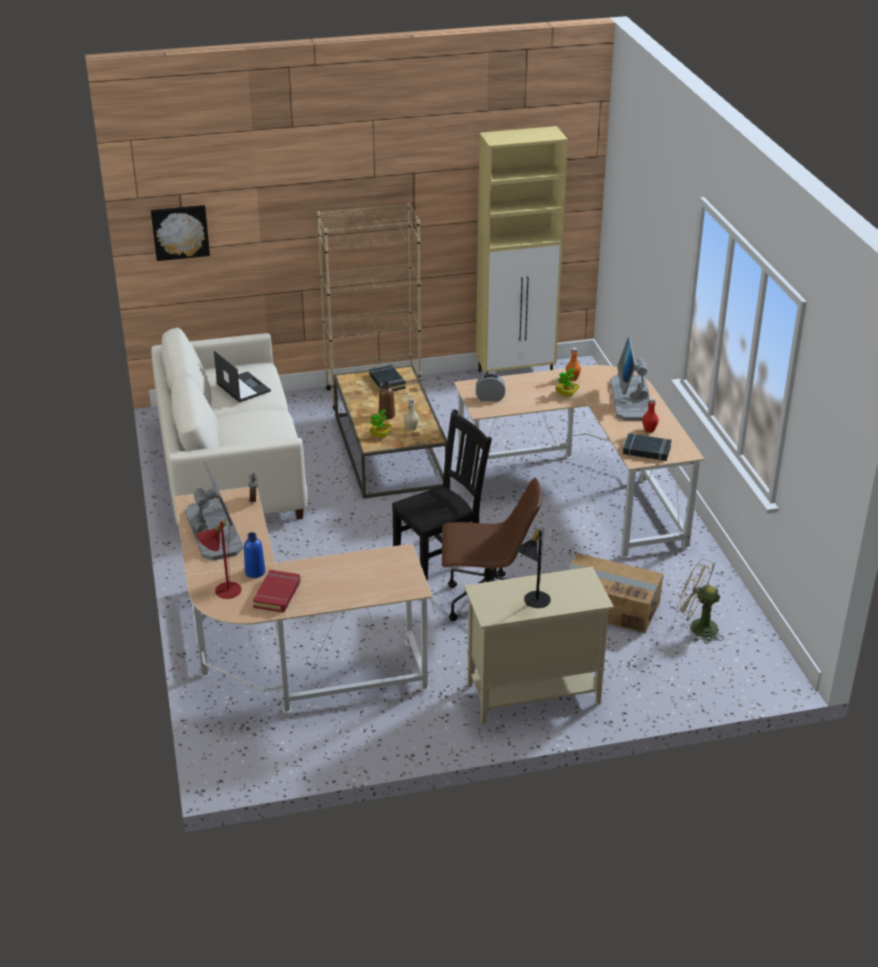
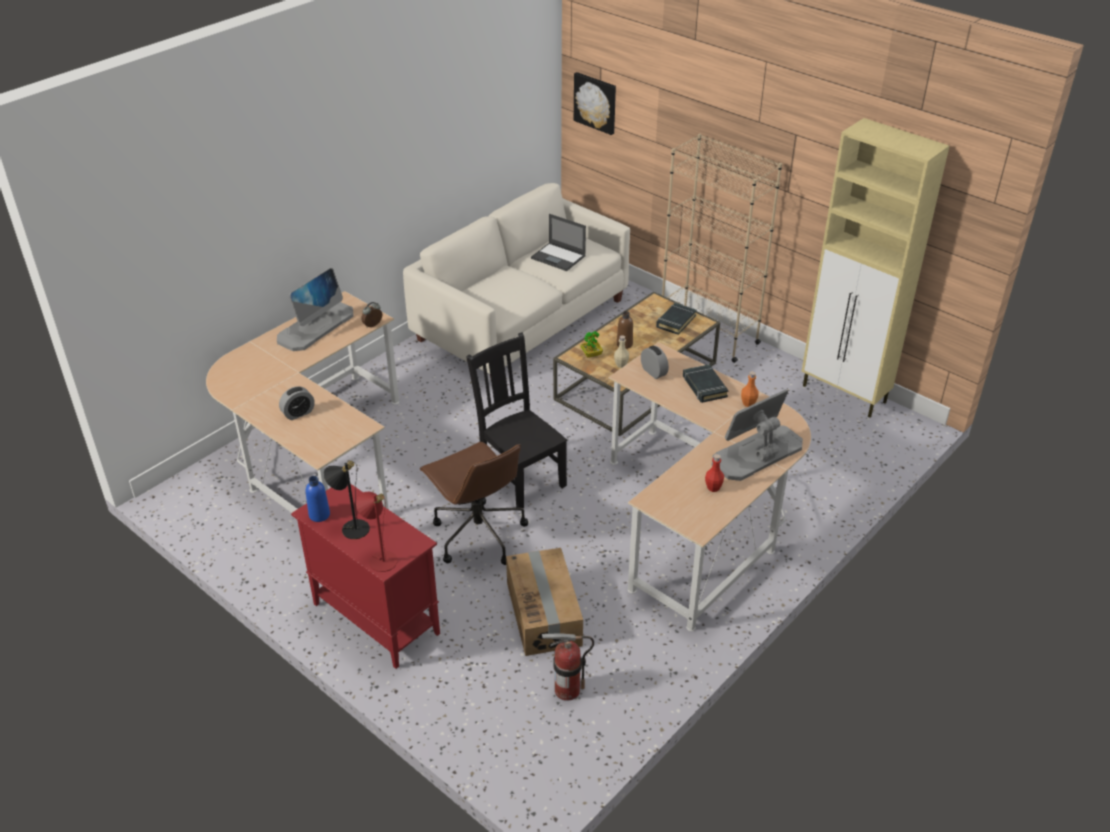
camera: 55 degrees right, 5 degrees up
(222, 590) = (243, 365): red table lamp -> red table lamp (380, 557)
(242, 387) = (559, 257): laptop -> laptop turned 105 degrees clockwise
(255, 572) = (277, 369): blue bottle -> blue bottle (319, 515)
(277, 594) = (257, 392): red book -> none
(339, 581) = (298, 413): none -> alarm clock
(441, 554) = (520, 477): black chair -> black chair turned 150 degrees counterclockwise
(532, 695) = (375, 618): beige cabinet -> red cabinet
(566, 394) = (715, 411): potted plant -> none
(646, 451) = (672, 501): black book -> black book (704, 387)
(697, 627) = (567, 690): beige fan -> fire extinguisher

